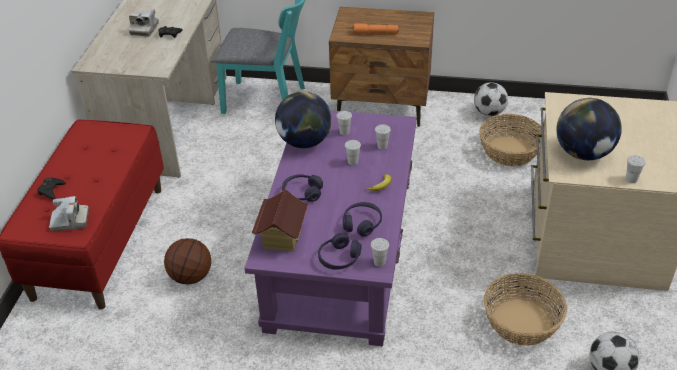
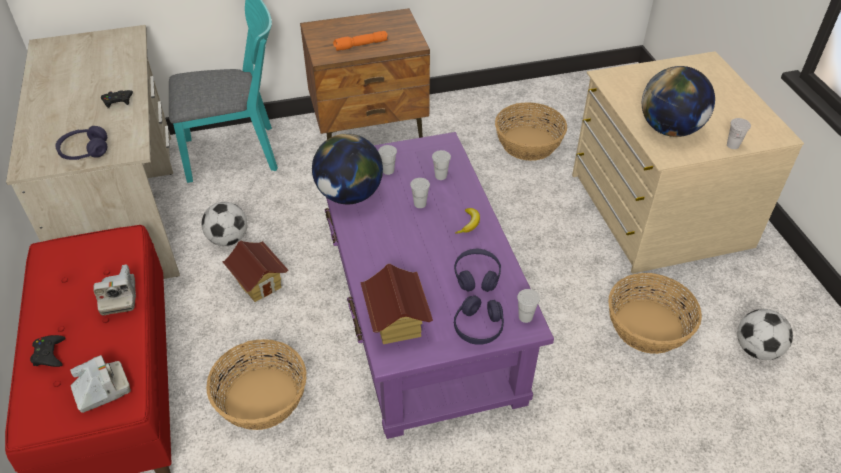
camera: 25 degrees left, 5 degrees up
(144, 29) = (79, 102): camera -> camera (119, 297)
(190, 277) = (262, 399): basketball -> basket
(232, 198) = (259, 283): none -> toy house
(302, 193) = (386, 259): purple headphones -> purple headphones (84, 151)
(489, 113) = (484, 107): football -> football (228, 239)

